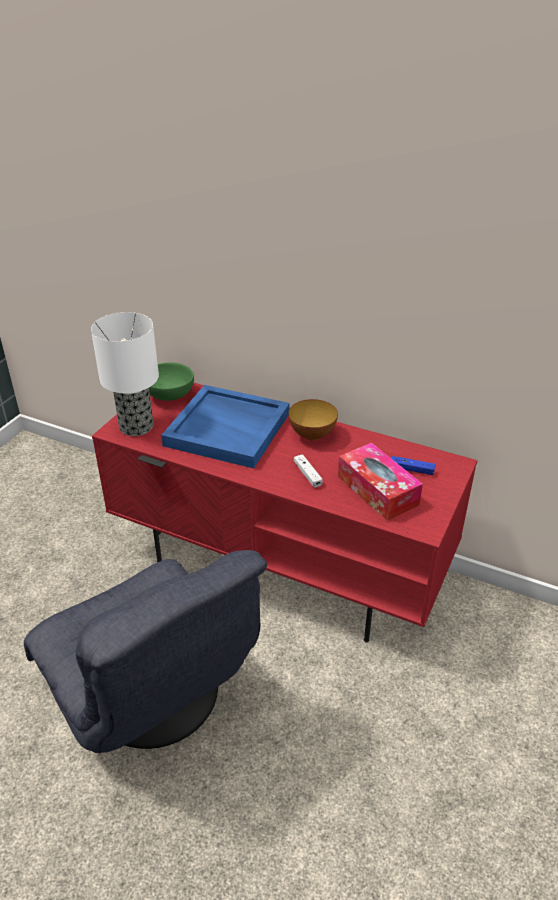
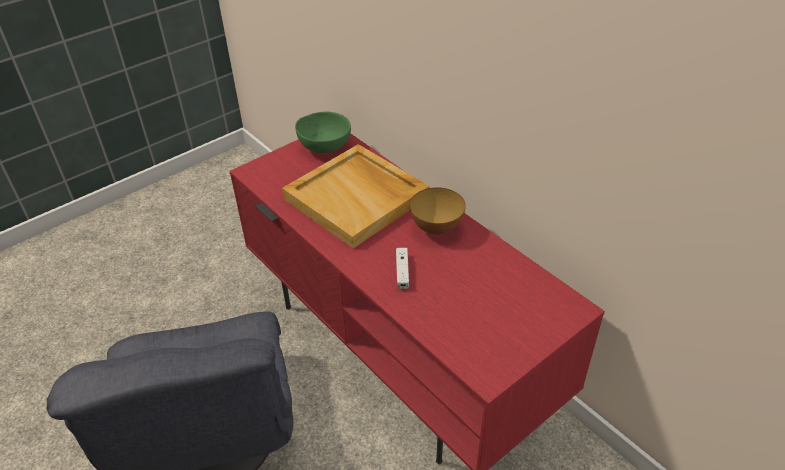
camera: 25 degrees right, 5 degrees up
(135, 427) = (272, 172): table lamp -> none
(229, 429) = (357, 198): blue tray -> beige tray
(377, 490) = (464, 313): tissue box -> none
(411, 469) = (519, 299): blue game controller -> none

